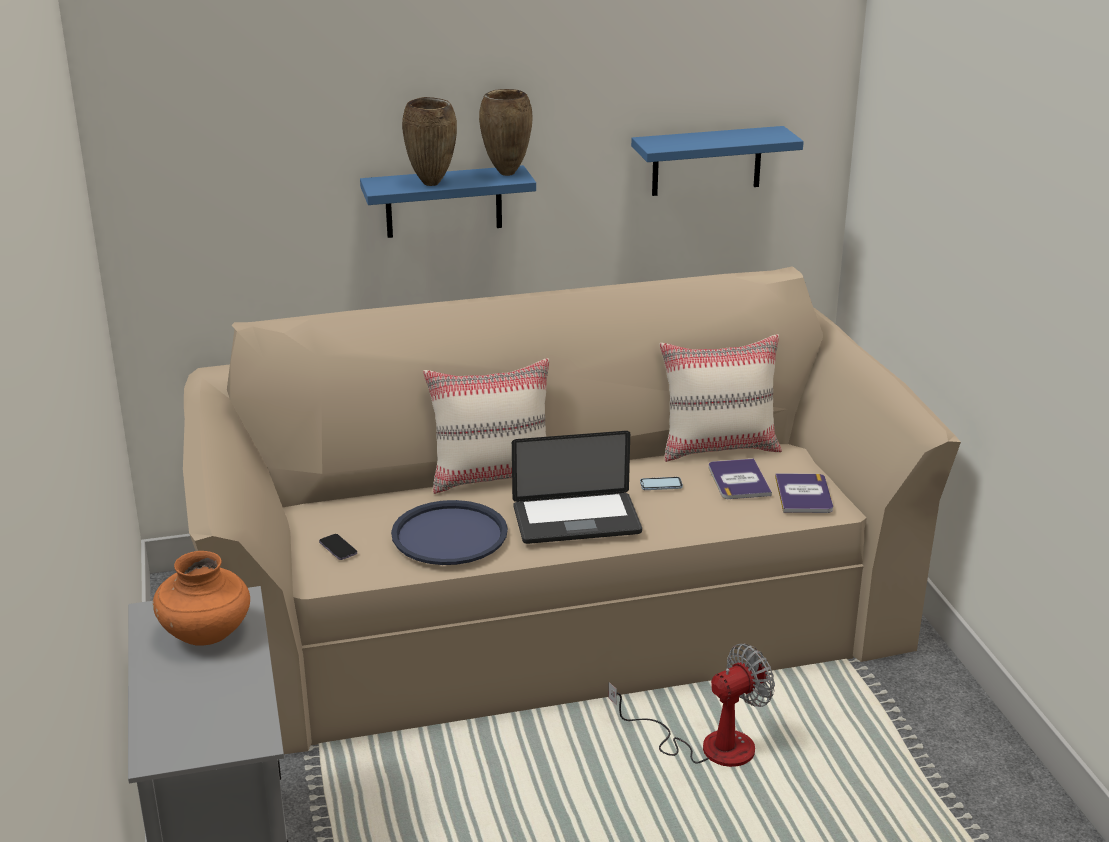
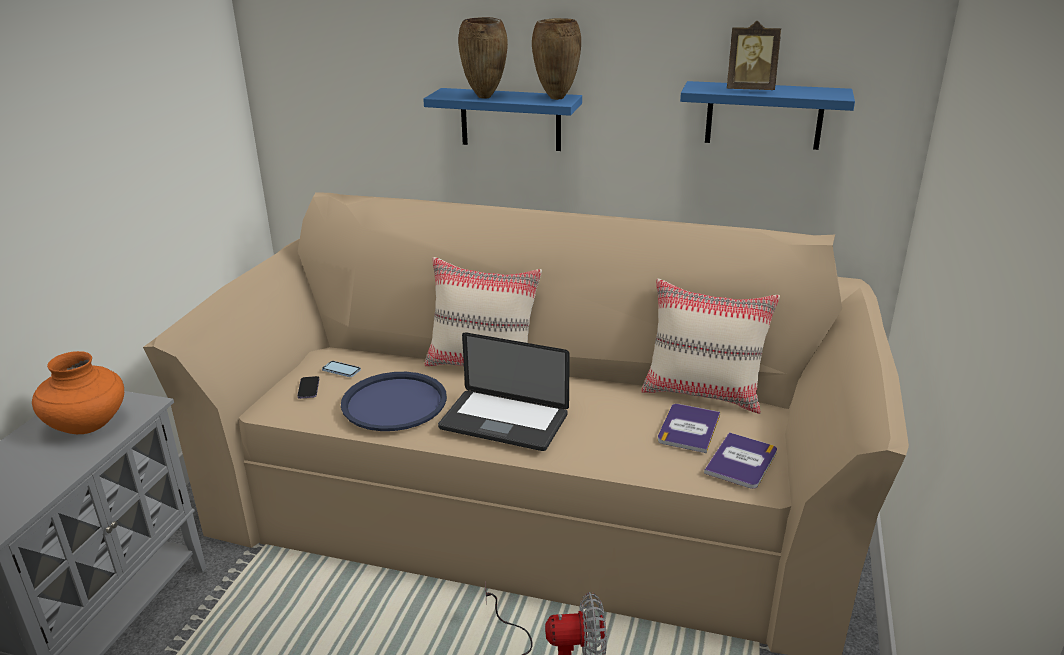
camera: 30 degrees right, 0 degrees up
(661, 485) = (611, 412): phone -> phone (341, 370)
(703, 141) = (750, 90): none -> picture frame

